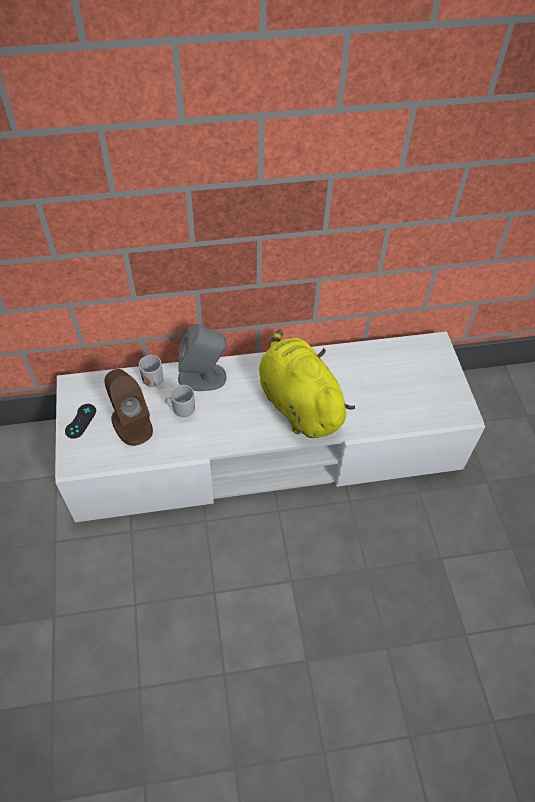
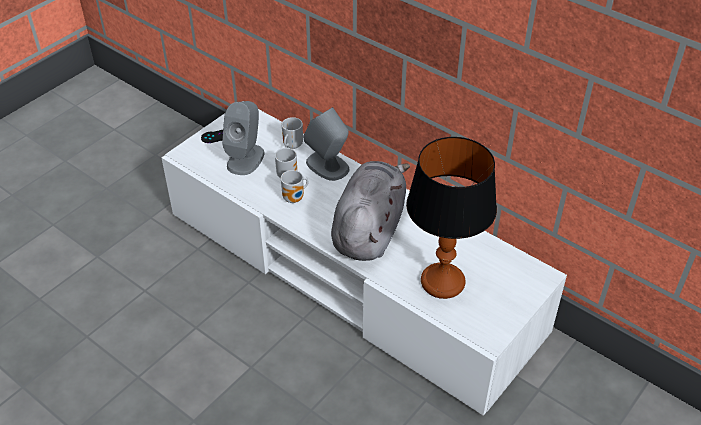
camera: 50 degrees right, 10 degrees down
(131, 423) = (246, 159): brown speaker -> grey speaker
(216, 424) = (295, 199): none -> mug
(298, 403) = (369, 229): yellow plush toy -> grey plush toy
(391, 399) = (443, 281): none -> table lamp

